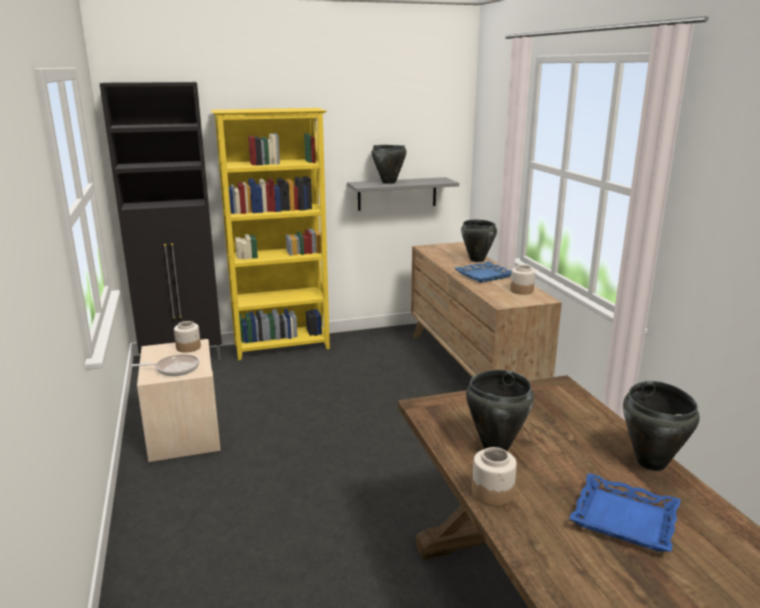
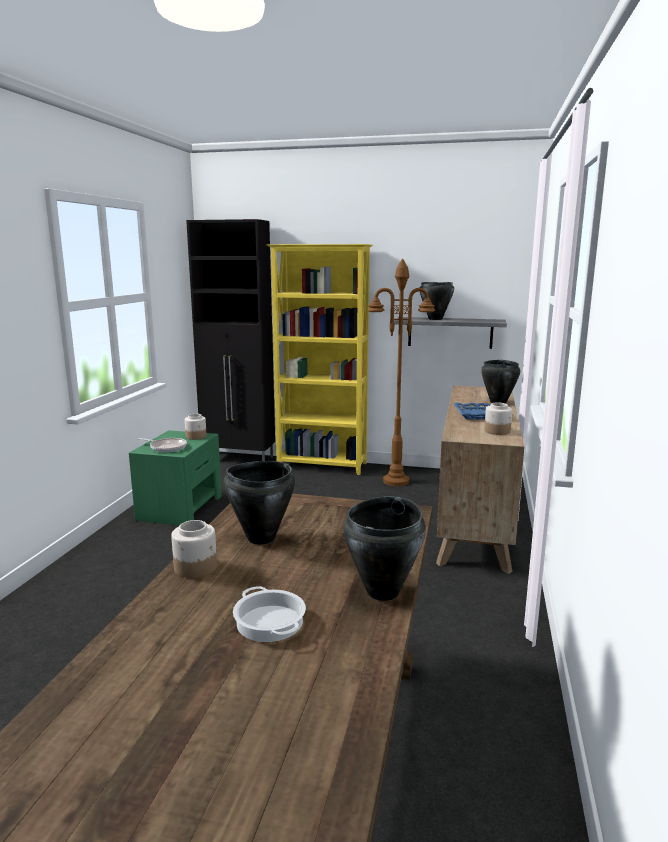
camera: 30 degrees right, 5 degrees down
(184, 431) = (180, 507): beige nightstand -> green nightstand
(369, 348) = (396, 481): none -> brown floor lamp
(624, 518) = (270, 622): blue tray -> cooking pot

